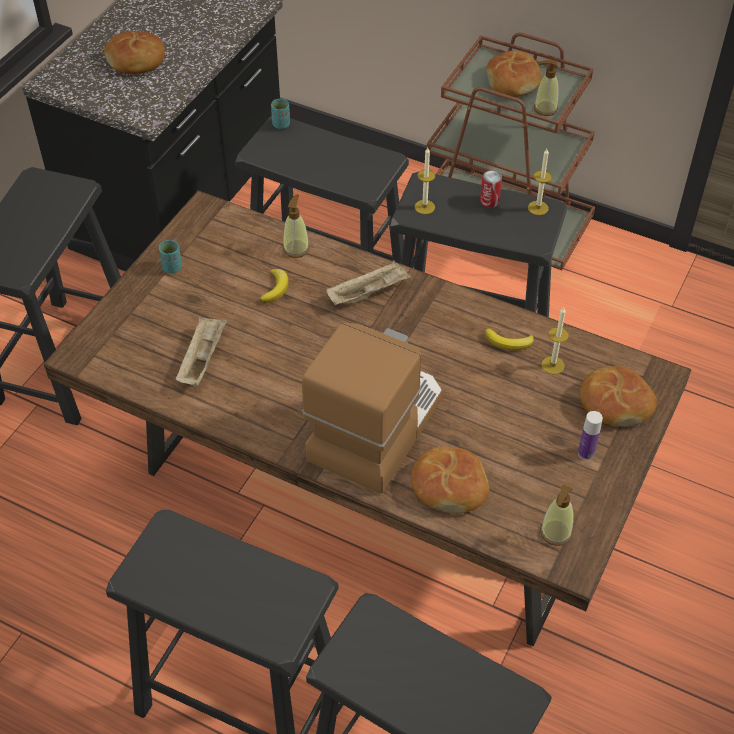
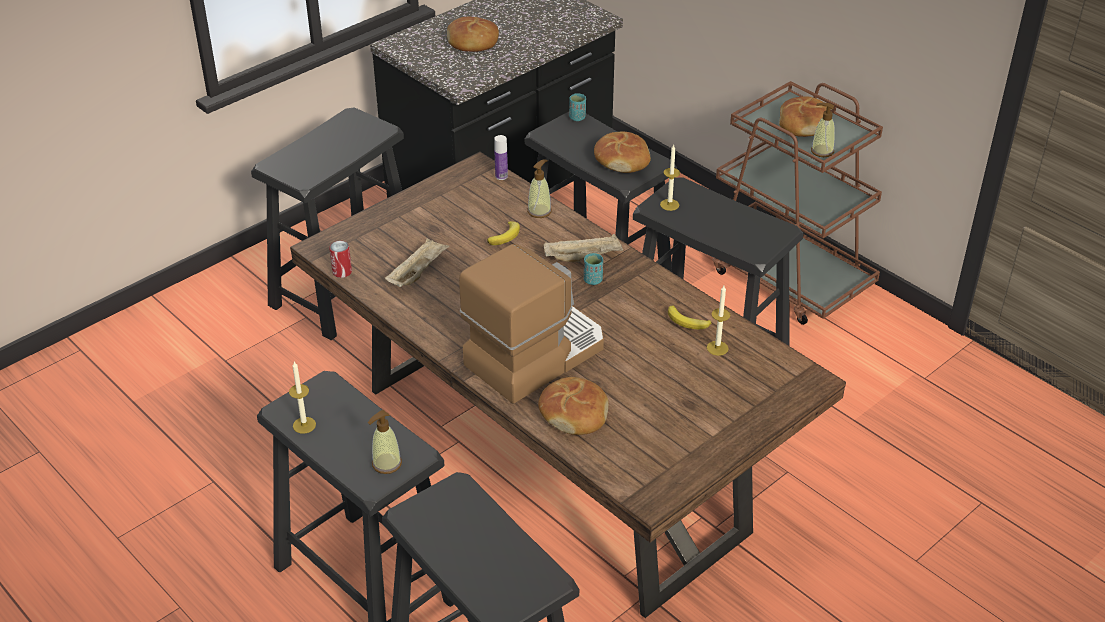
camera: 20 degrees right, 10 degrees down
(172, 267) = (428, 202): turquoise cup -> turquoise cup (593, 280)
(489, 201) = (731, 213): can -> can (342, 272)
(538, 208) = (773, 227): candle -> candle (304, 425)
(555, 533) = (648, 471): soap dispenser -> soap dispenser (386, 464)
(586, 453) = (709, 420): bottle -> bottle (501, 176)
(614, 403) = (757, 390): bread -> bread (622, 160)

